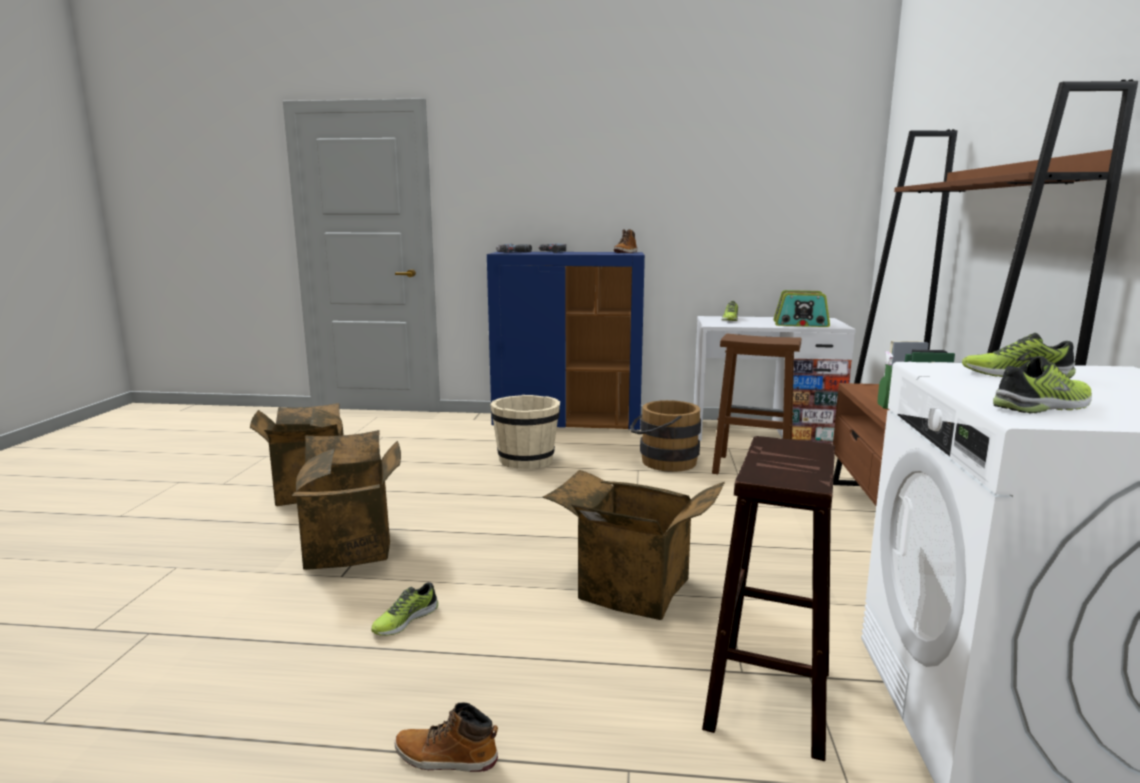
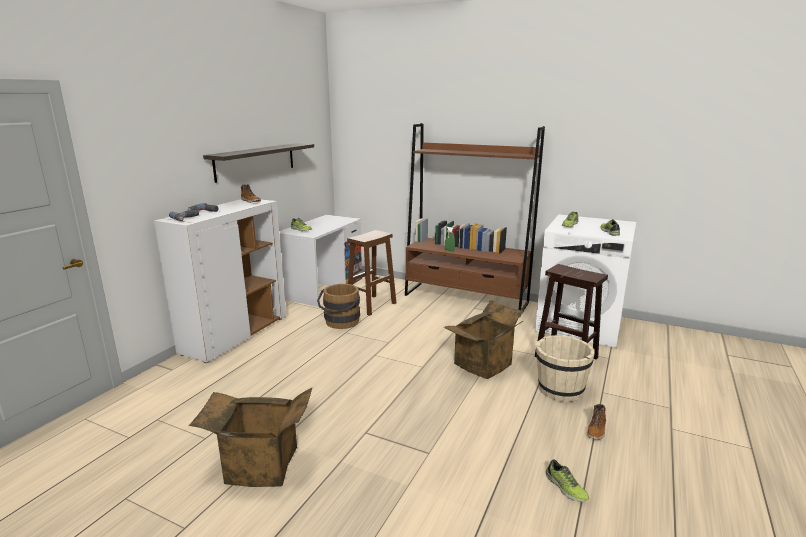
camera: 70 degrees left, 5 degrees up
(352, 548) = (389, 446): cardboard box -> none
(405, 620) = (490, 432): shoe -> shoe (565, 487)
(526, 460) = (293, 362): beige bucket -> beige bucket (559, 390)
(568, 423) = (235, 335): blue cabinet -> white cabinet
(676, 204) = (256, 161): none -> shelf
(801, 324) = (336, 222): radio -> none

